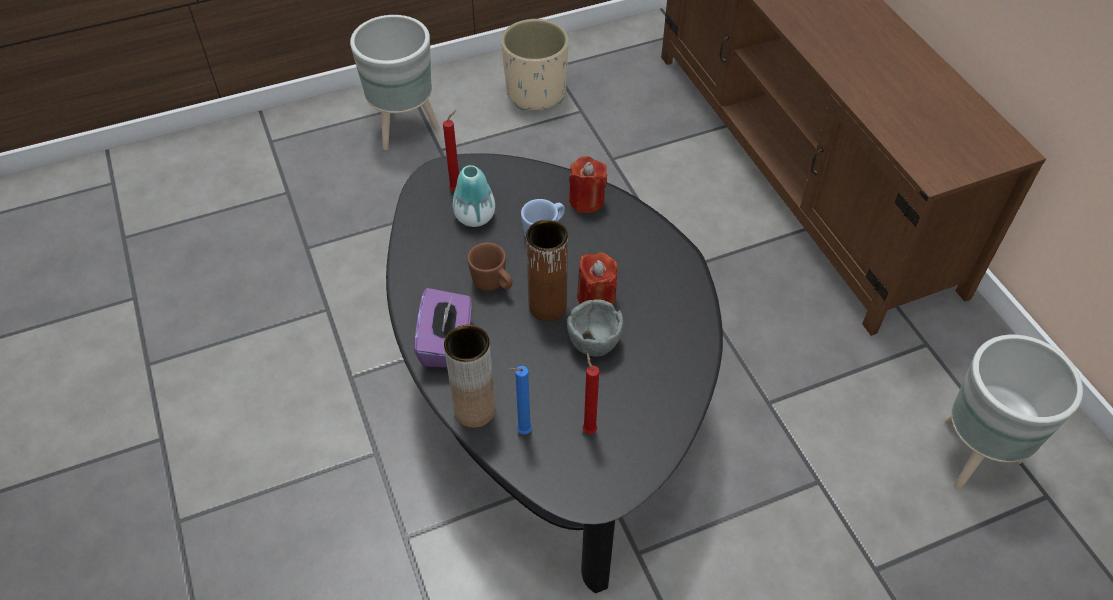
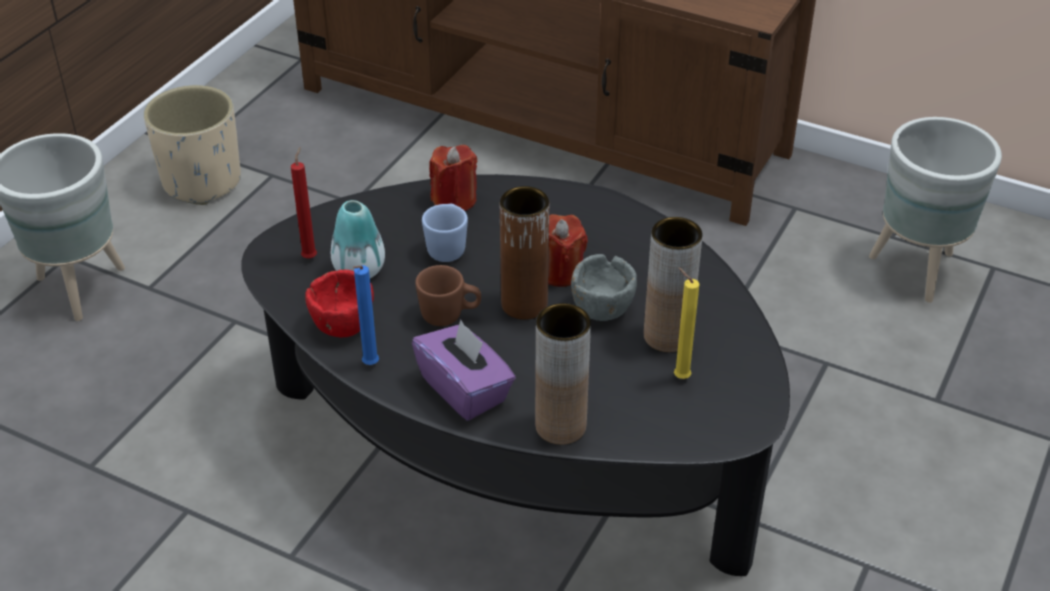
camera: 40 degrees left, 10 degrees down
(426, 249) = (342, 324): none -> red bowl
(522, 432) = (625, 416): blue candle -> blue candle (369, 366)
(588, 428) = (679, 377): red candle -> yellow candle
(614, 393) = (667, 336): none -> brown vase

